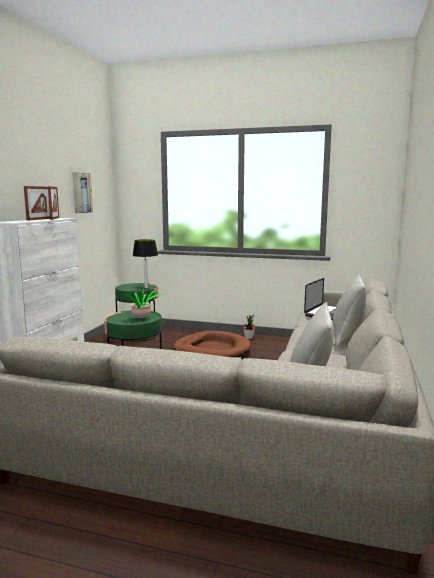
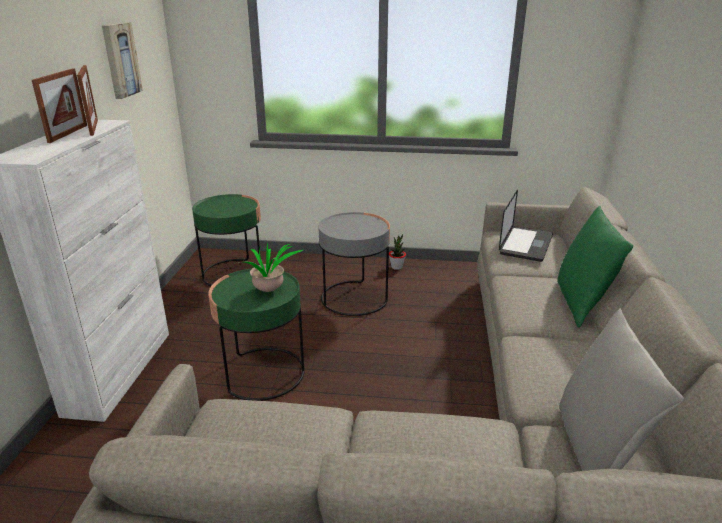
camera: 10 degrees left, 15 degrees up
(146, 287) = (241, 206): table lamp -> none
(212, 350) = (354, 298): brown dog bed -> grey side table
(347, 338) = (581, 303): grey pillow -> green pillow

